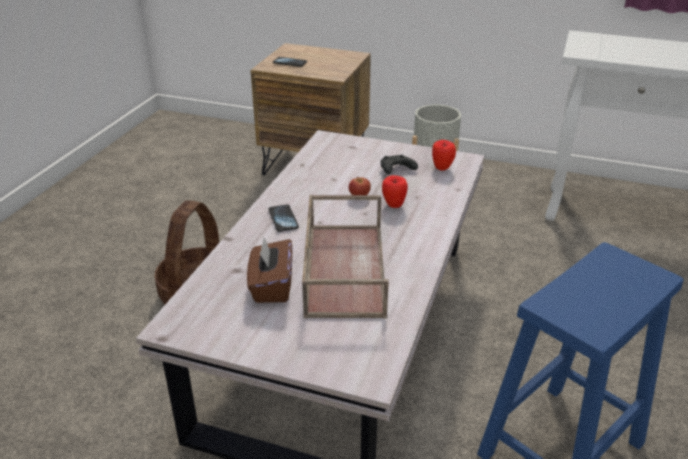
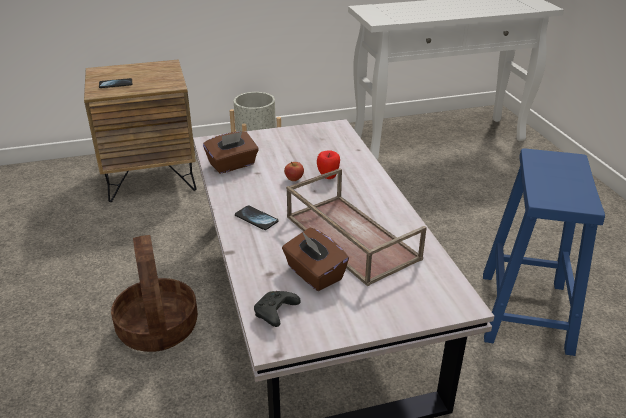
camera: 35 degrees left, 0 degrees up
(321, 165) = (232, 165): none -> brown tissue box
(396, 170) = (297, 150): black game controller -> black game controller (275, 314)
(442, 168) = (328, 137): apple -> none

